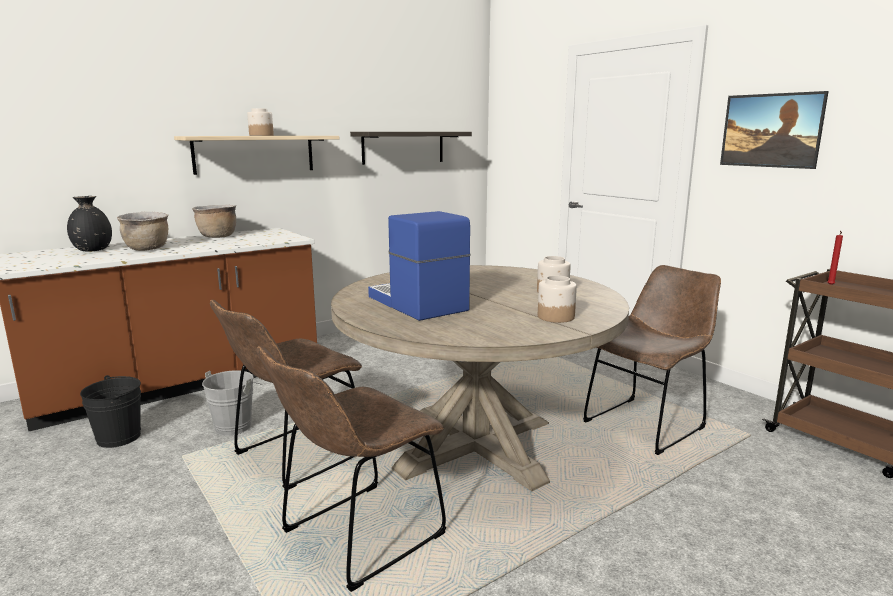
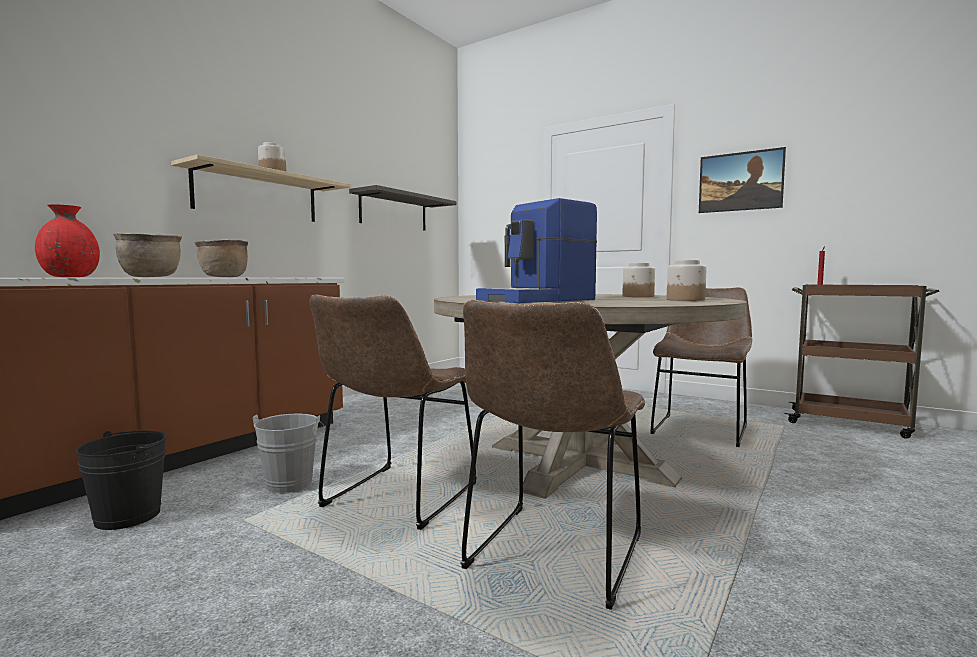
camera: 20 degrees left, 10 degrees down
(92, 250) = (69, 277): black vase -> red vase
(416, 304) = (539, 300): coffee machine -> coffee machine turned 75 degrees counterclockwise

